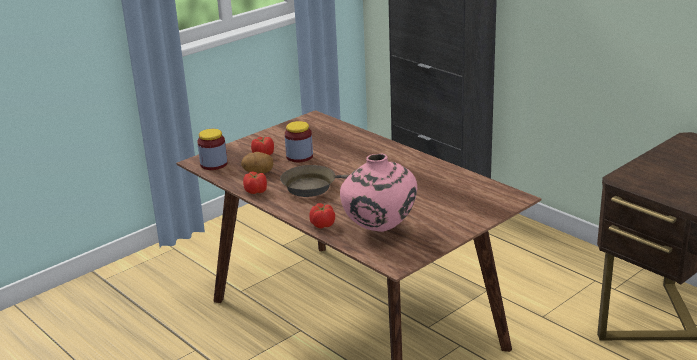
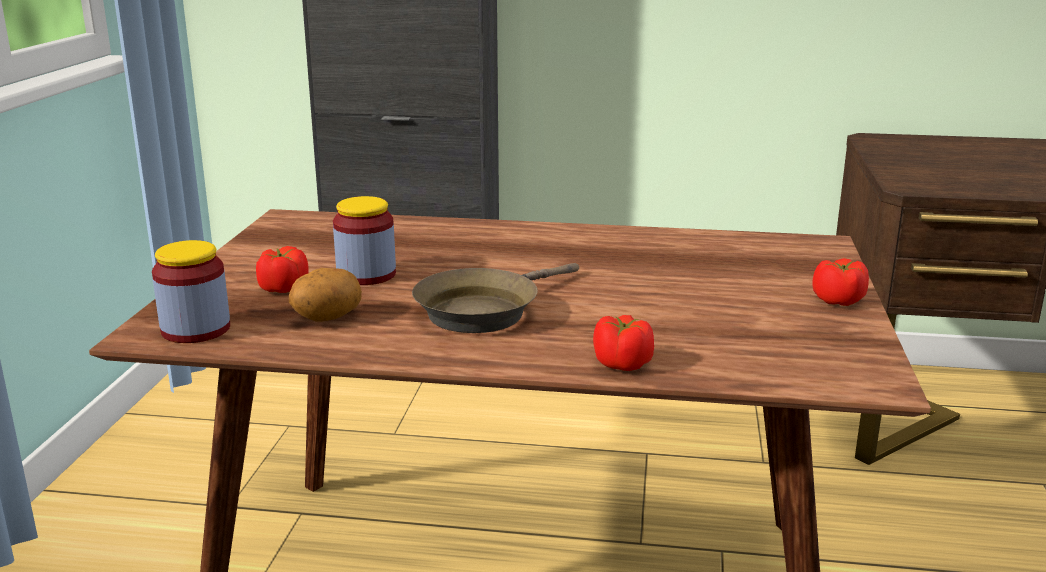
camera: 40 degrees left, 5 degrees down
(256, 191) = (379, 349): tomato -> tomato (838, 301)
(379, 230) = (735, 341): pink vase -> none

